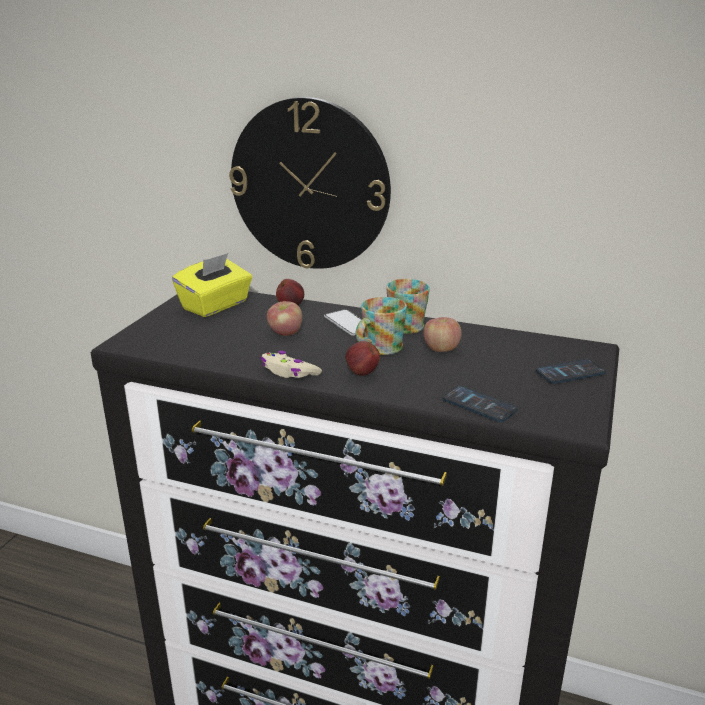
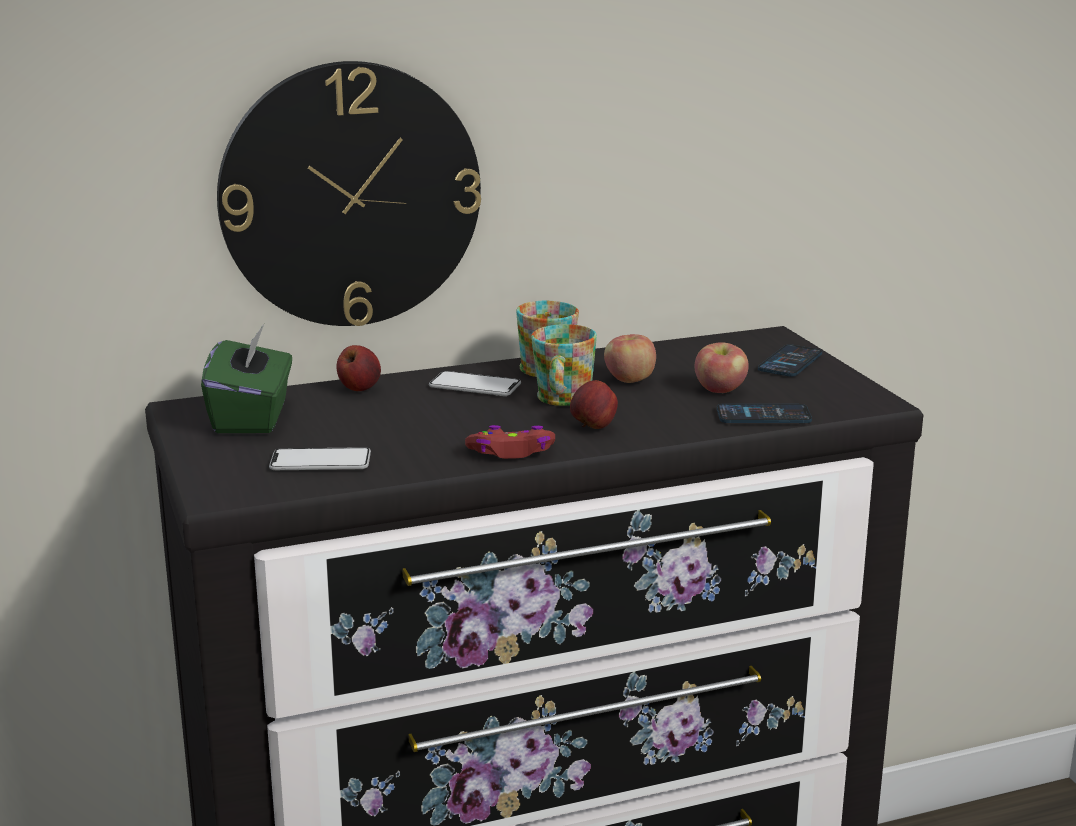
camera: 40 degrees left, 5 degrees down
(195, 342) = (320, 462): none -> phone
(215, 306) = (252, 417): yellow tissue box -> green tissue box
(285, 333) = (418, 417): apple -> apple (720, 390)
(289, 372) = (512, 452): beige game controller -> red game controller

